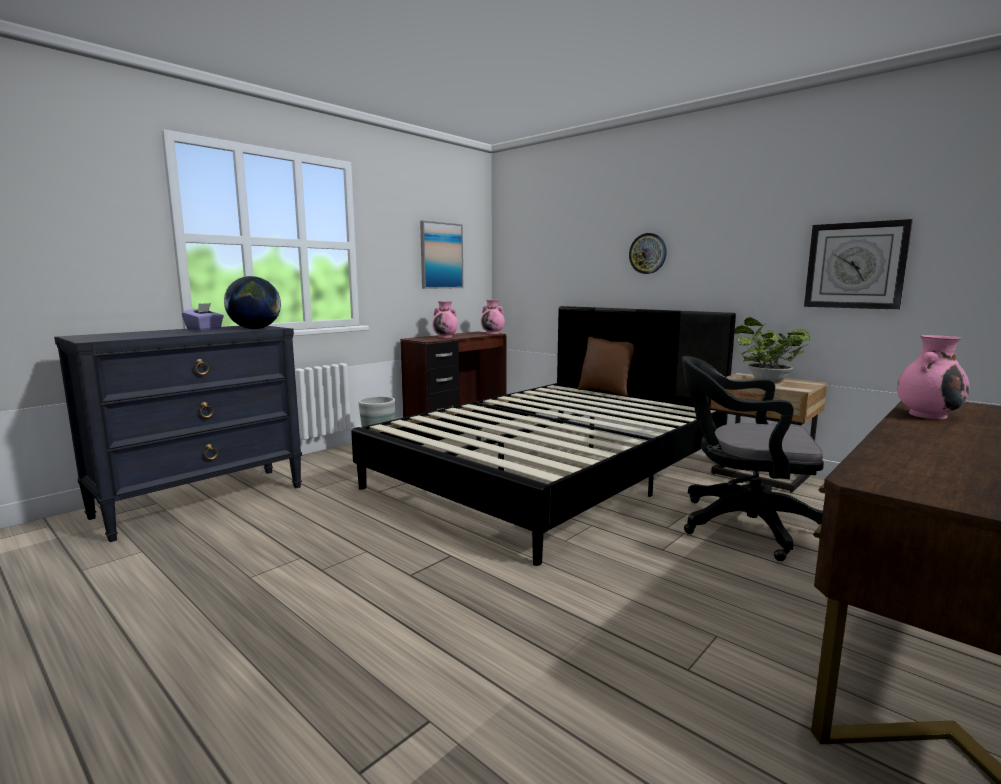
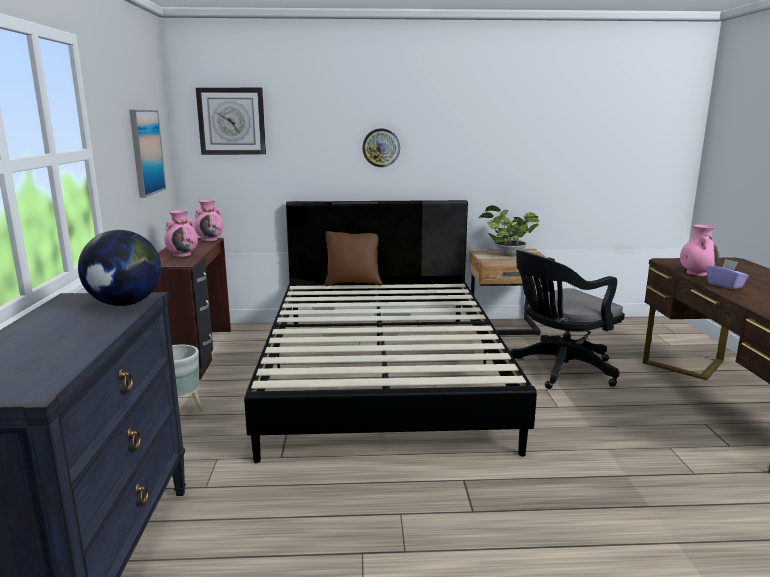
camera: 45 degrees left, 5 degrees up
(204, 329) = (53, 322): purple tissue box -> purple tissue box (725, 285)
(855, 265) = (549, 161): wall clock -> wall clock (231, 121)

